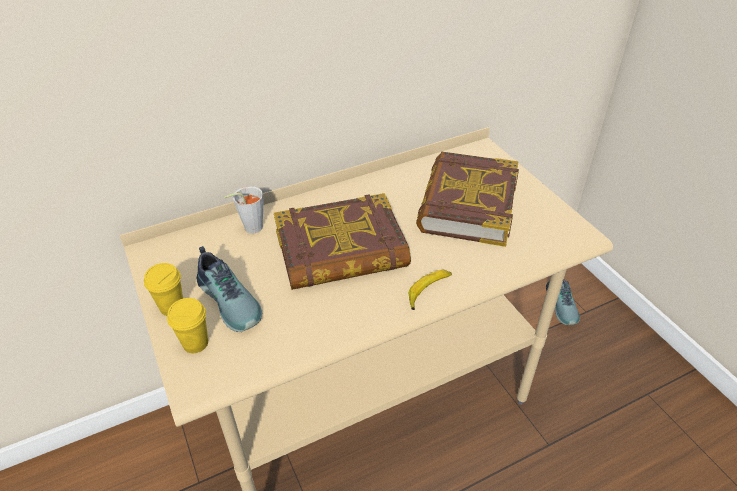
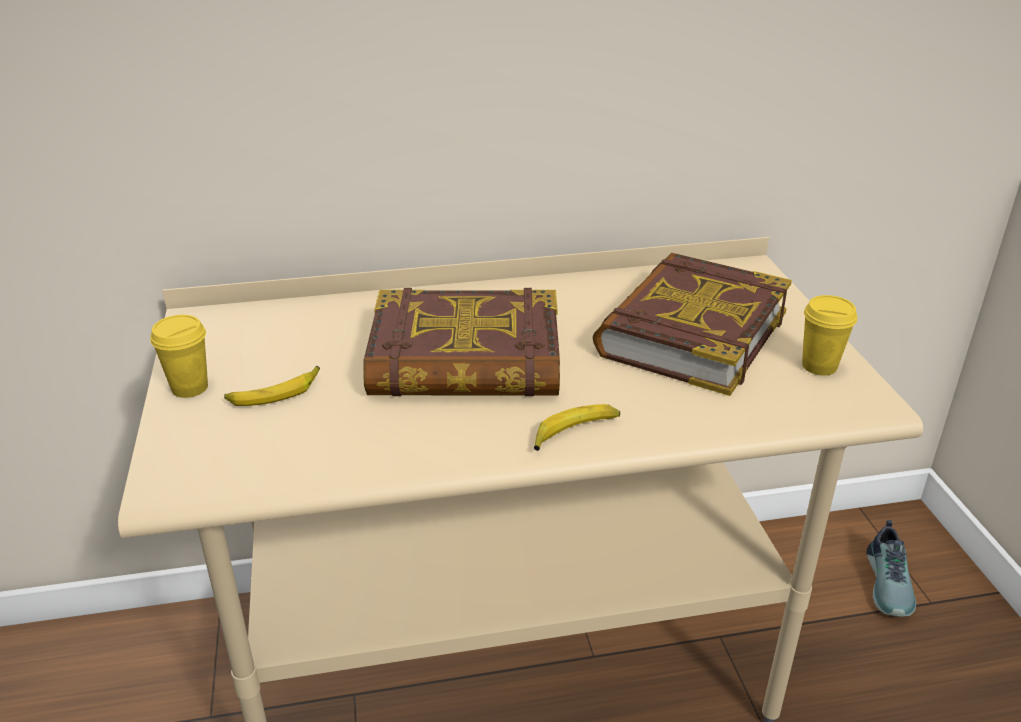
camera: 15 degrees right, 10 degrees down
(195, 343) = (197, 436): yellow cup -> yellow cup (819, 366)
(231, 300) = (275, 393): shoe -> banana
(249, 229) = (346, 314): grey cup -> none

